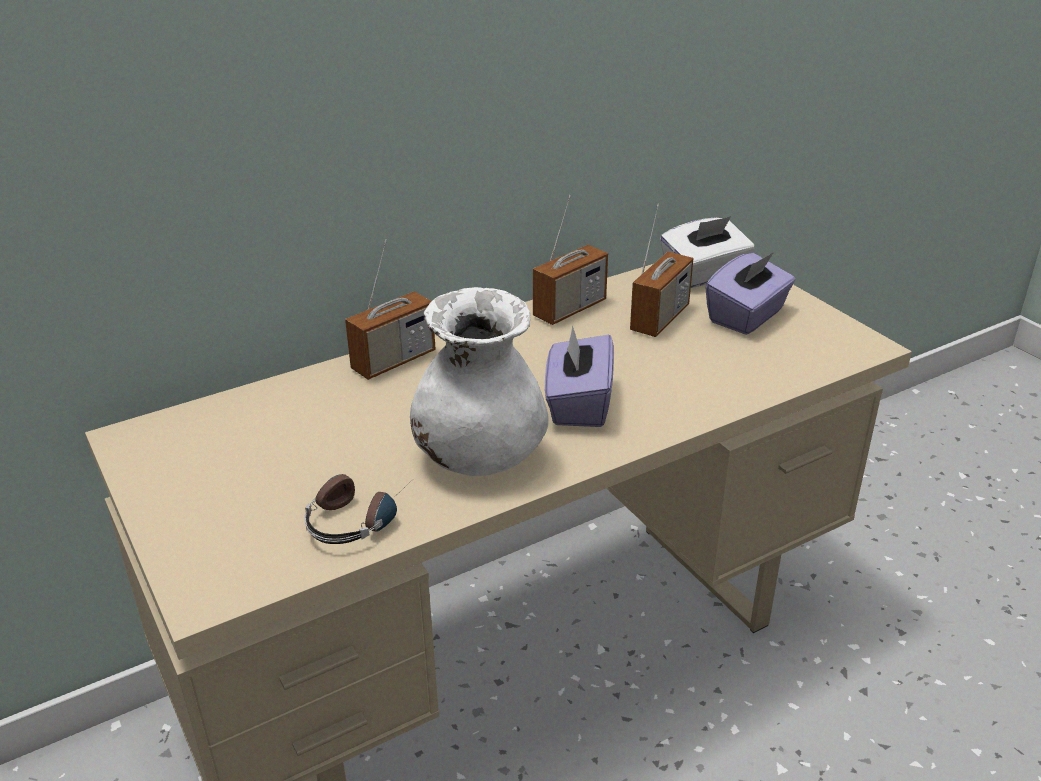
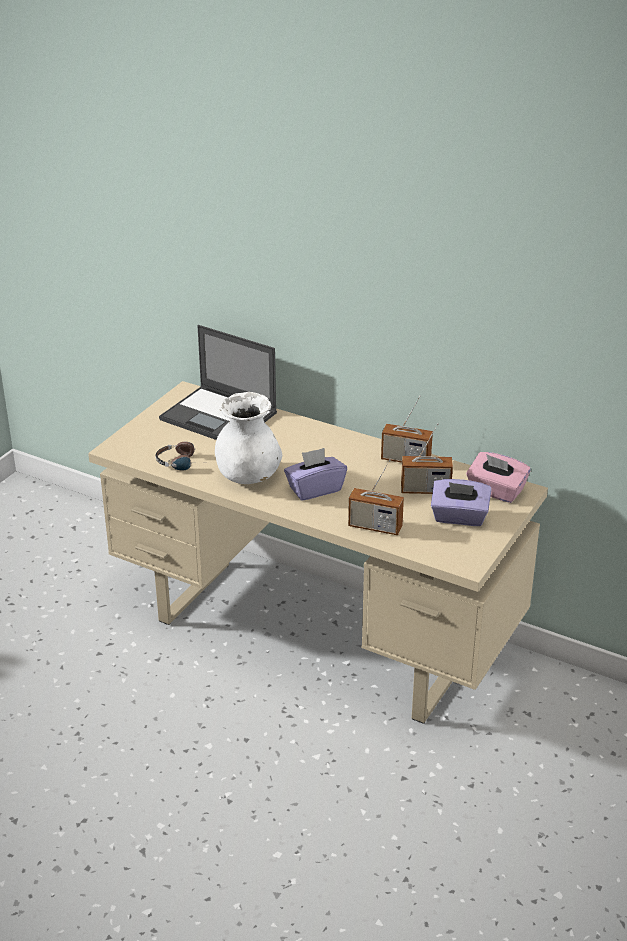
camera: 60 degrees right, 0 degrees up
(258, 428) = (220, 416): none -> laptop
(394, 361) = (303, 428): radio -> radio (375, 527)
(704, 275) = (496, 491): white tissue box -> pink tissue box

